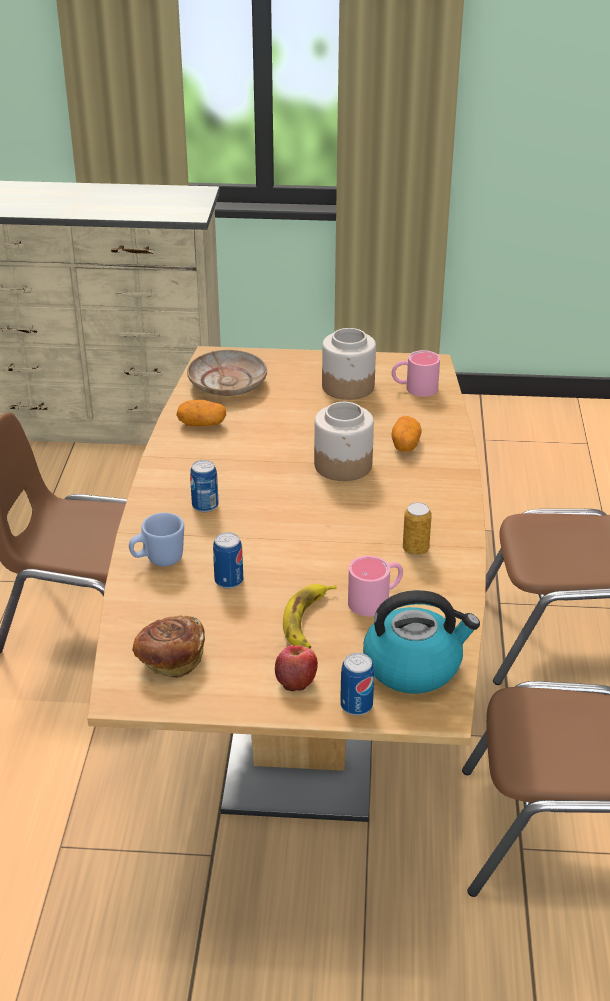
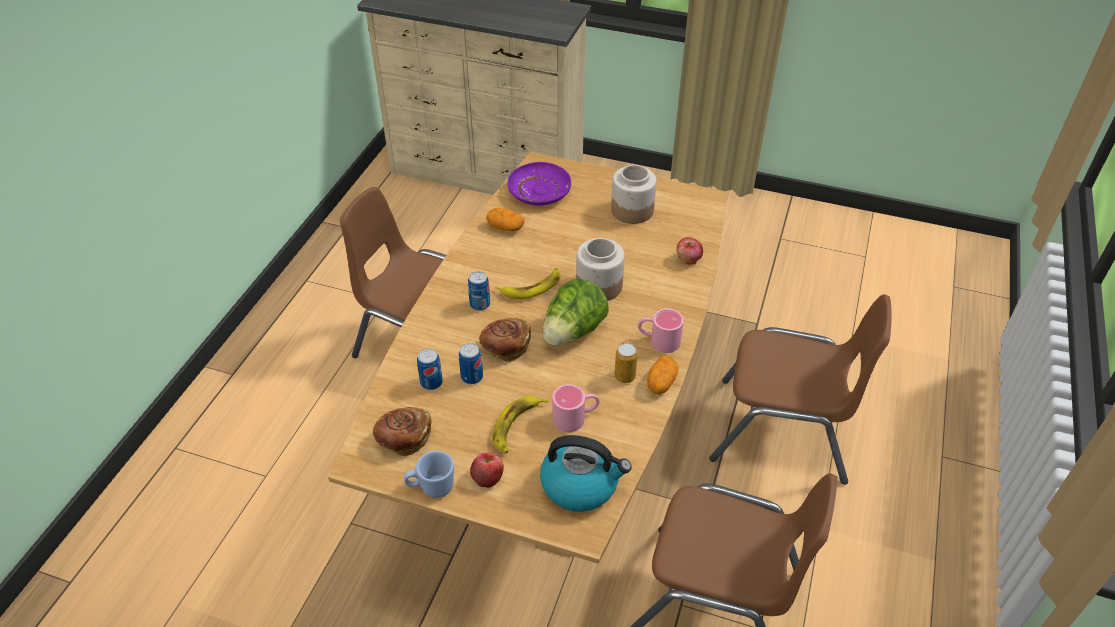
camera: 15 degrees right, 10 degrees up
(158, 560) = (427, 347): blue mug -> blue mug (431, 488)
(228, 383) = (539, 191): beige plate -> purple plate
(257, 544) = (505, 347): none -> bread
(262, 478) = (532, 287): none -> banana
(333, 515) = (573, 332): none -> lettuce
(356, 705) = (523, 510): can -> can (431, 382)
(405, 445) = (656, 275): potato -> potato (661, 382)
(414, 388) = (684, 221): pink mug -> pink mug (658, 340)
(435, 424) = (688, 259): none -> apple

